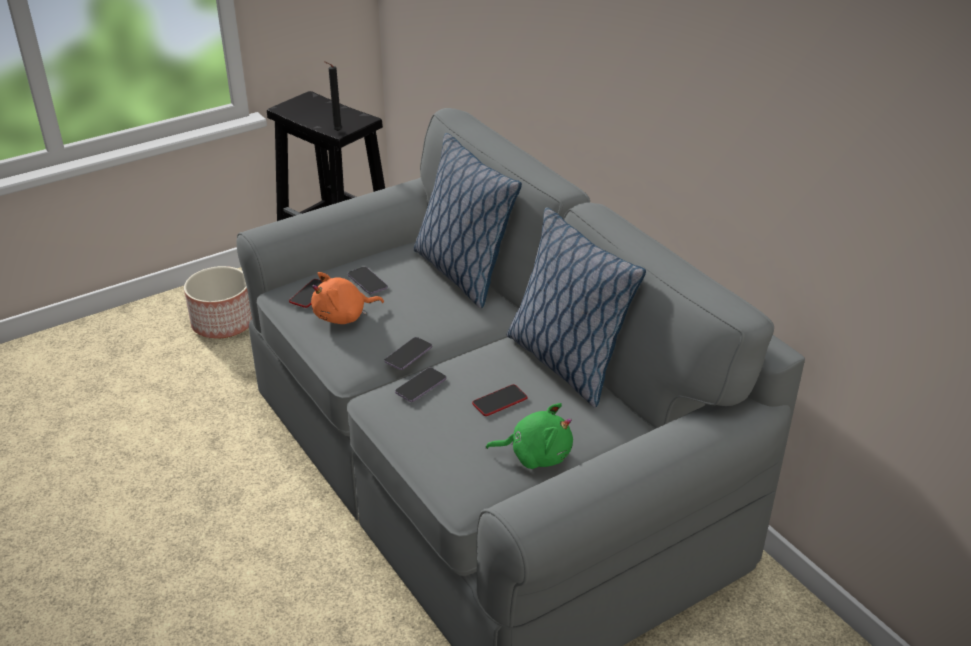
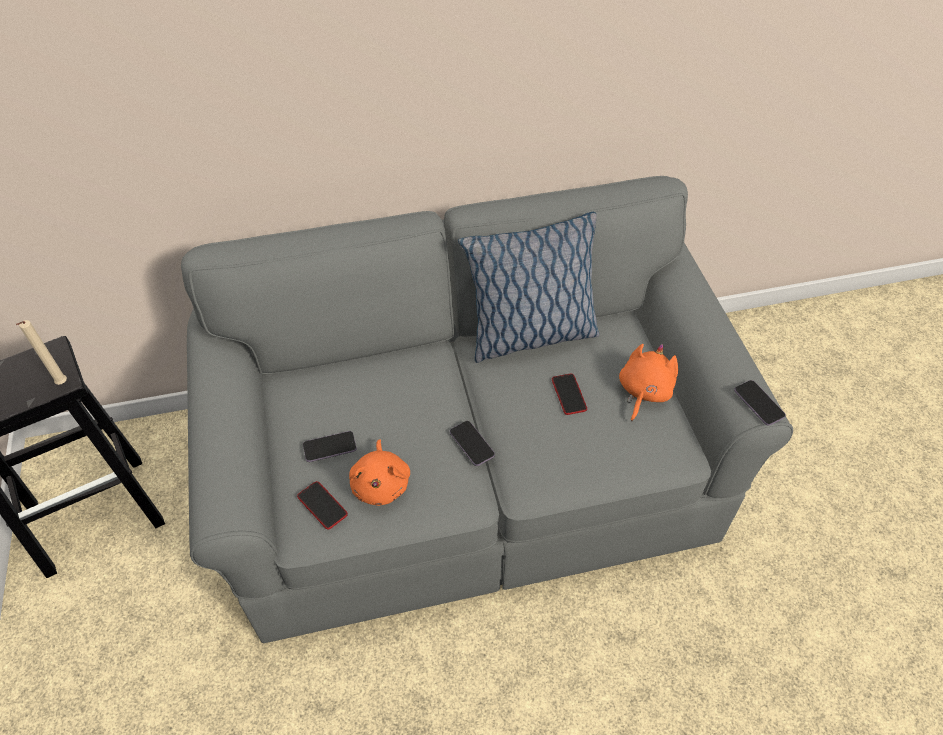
camera: 70 degrees left, 15 degrees up
(223, 323) = (107, 661): planter -> none
(336, 131) = (61, 384): black candle -> beige candle
(421, 386) = (524, 446): phone -> phone (758, 403)
(462, 272) = (355, 366): pillow -> none
(536, 455) = (643, 391): green plush toy -> orange plush toy

